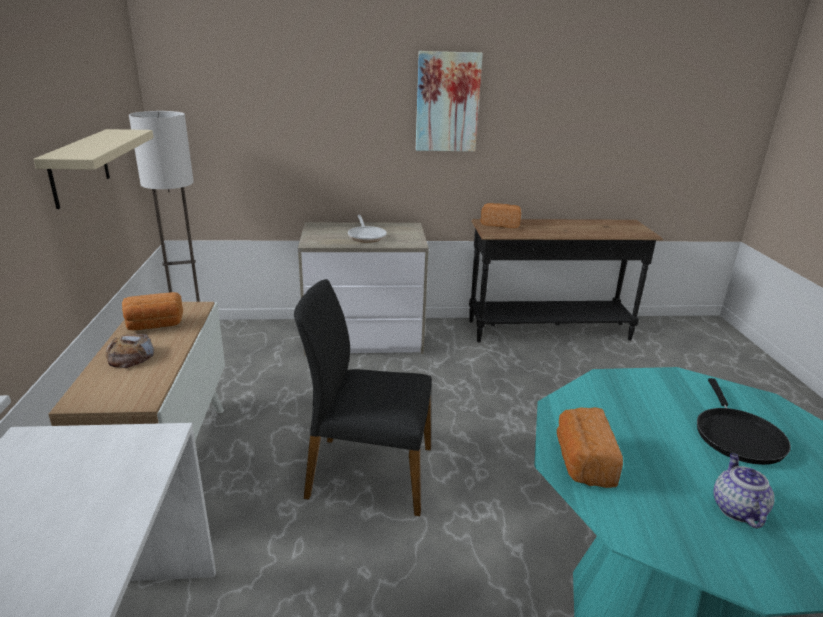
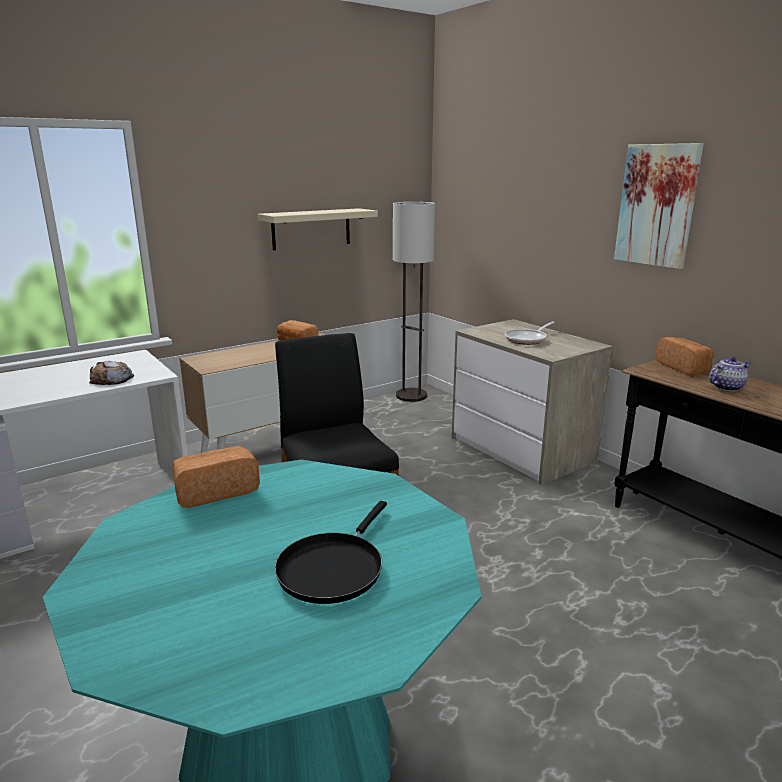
camera: 60 degrees right, 5 degrees down
(130, 356) = (253, 352): bread -> bread (111, 379)
(736, 436) = (333, 568): black frying pan -> black frying pan turned 45 degrees counterclockwise
(736, 509) = (188, 574): teapot -> teapot (727, 387)

